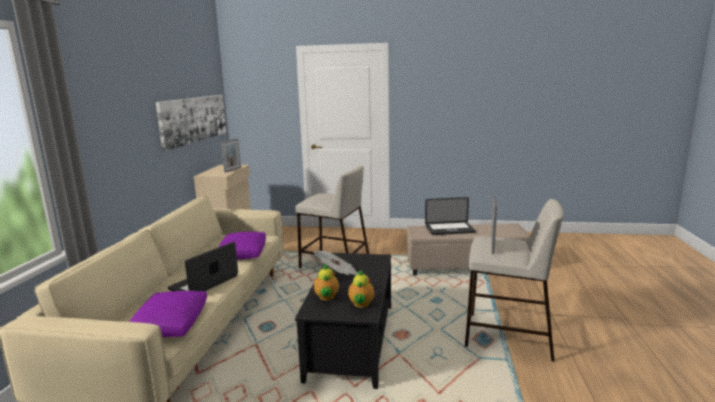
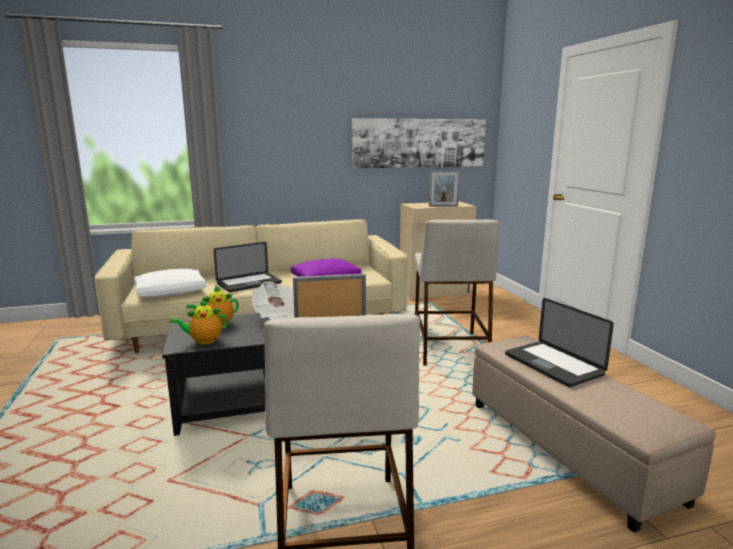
camera: 65 degrees right, 0 degrees up
(170, 324) = (171, 292): purple pillow -> white pillow
(204, 283) = (249, 283): laptop -> laptop turned 135 degrees clockwise

